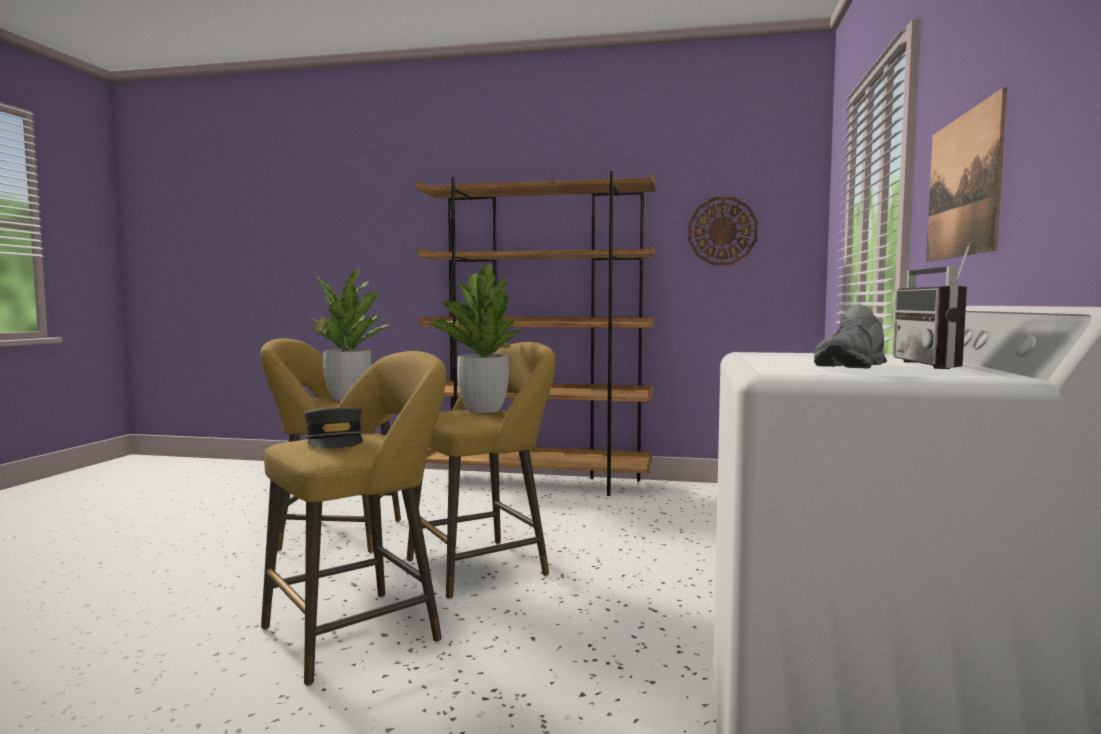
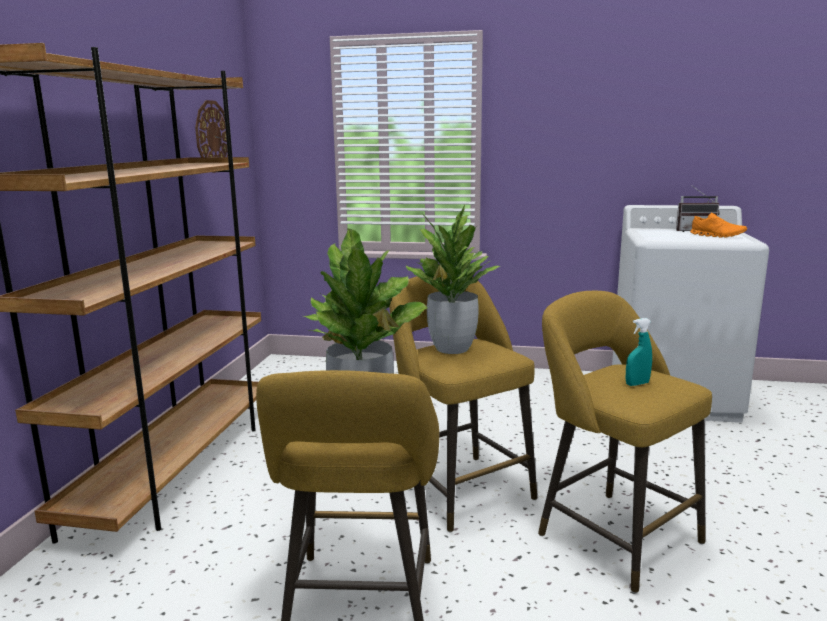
camera: 90 degrees left, 10 degrees up
(335, 441) = (637, 384): grey cap -> turquoise spray bottle
(852, 367) = (717, 236): grey shoe -> orange shoe
(963, 186) = (567, 145): picture -> none

